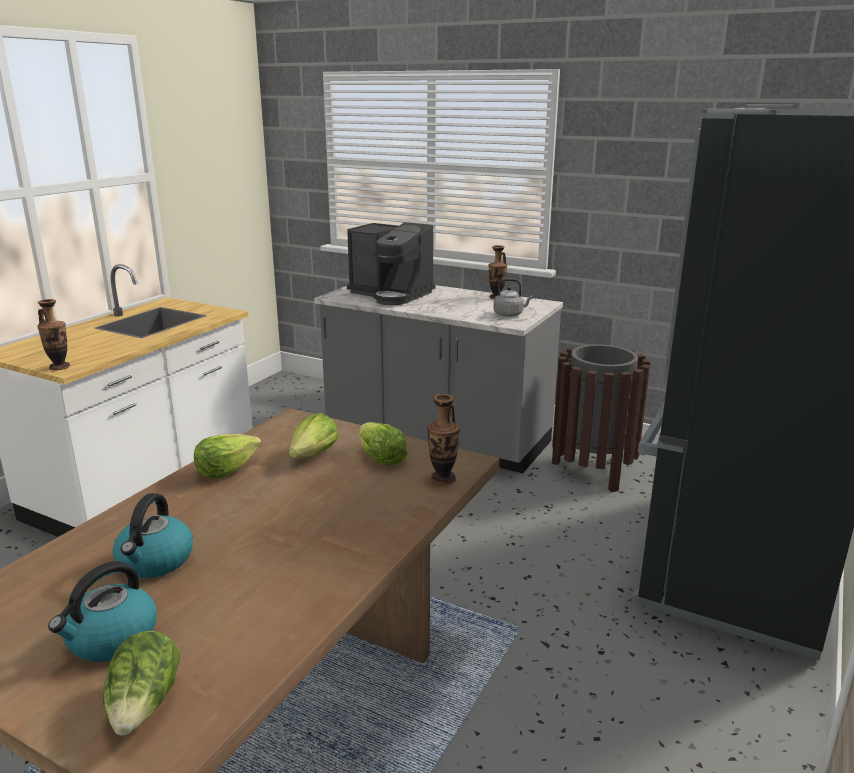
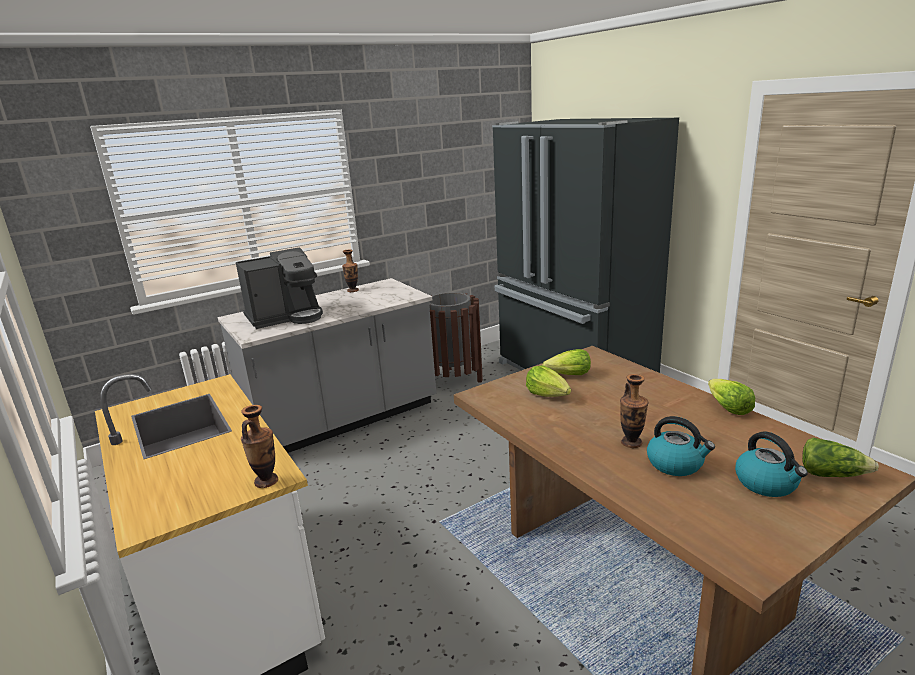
camera: 60 degrees left, 0 degrees up
(226, 470) = (549, 428): lettuce -> lettuce (727, 408)
(443, 479) = (610, 363): vase -> vase (631, 443)
(510, 314) = (396, 293): grey kettle -> none

